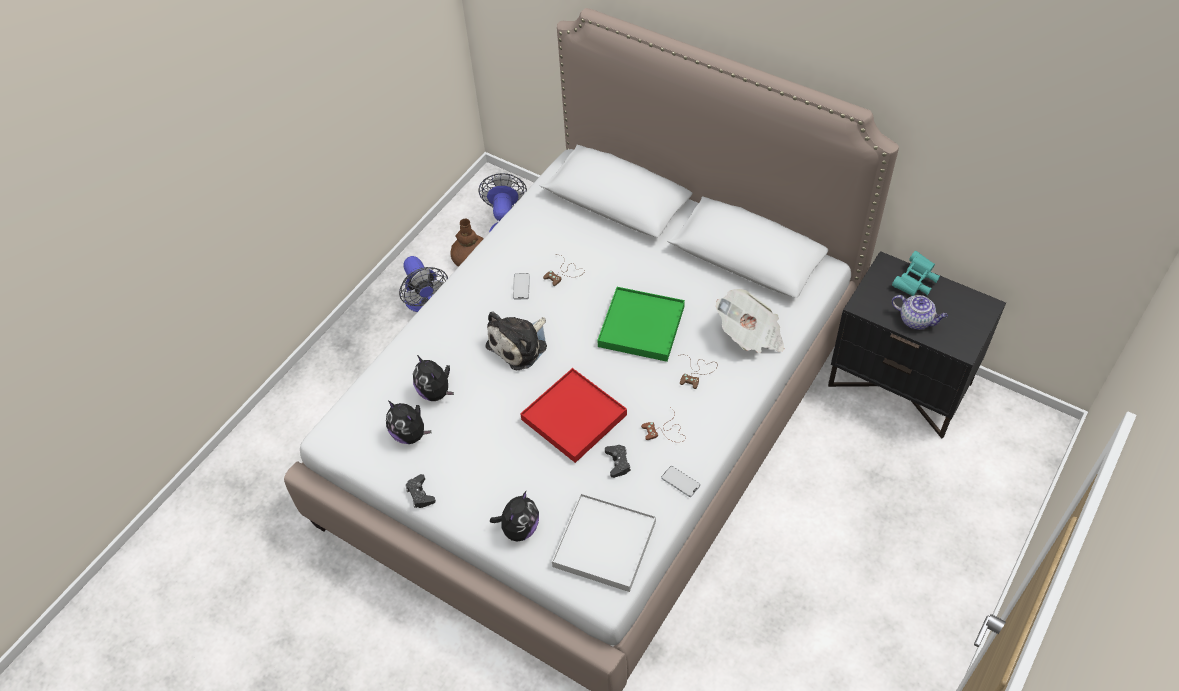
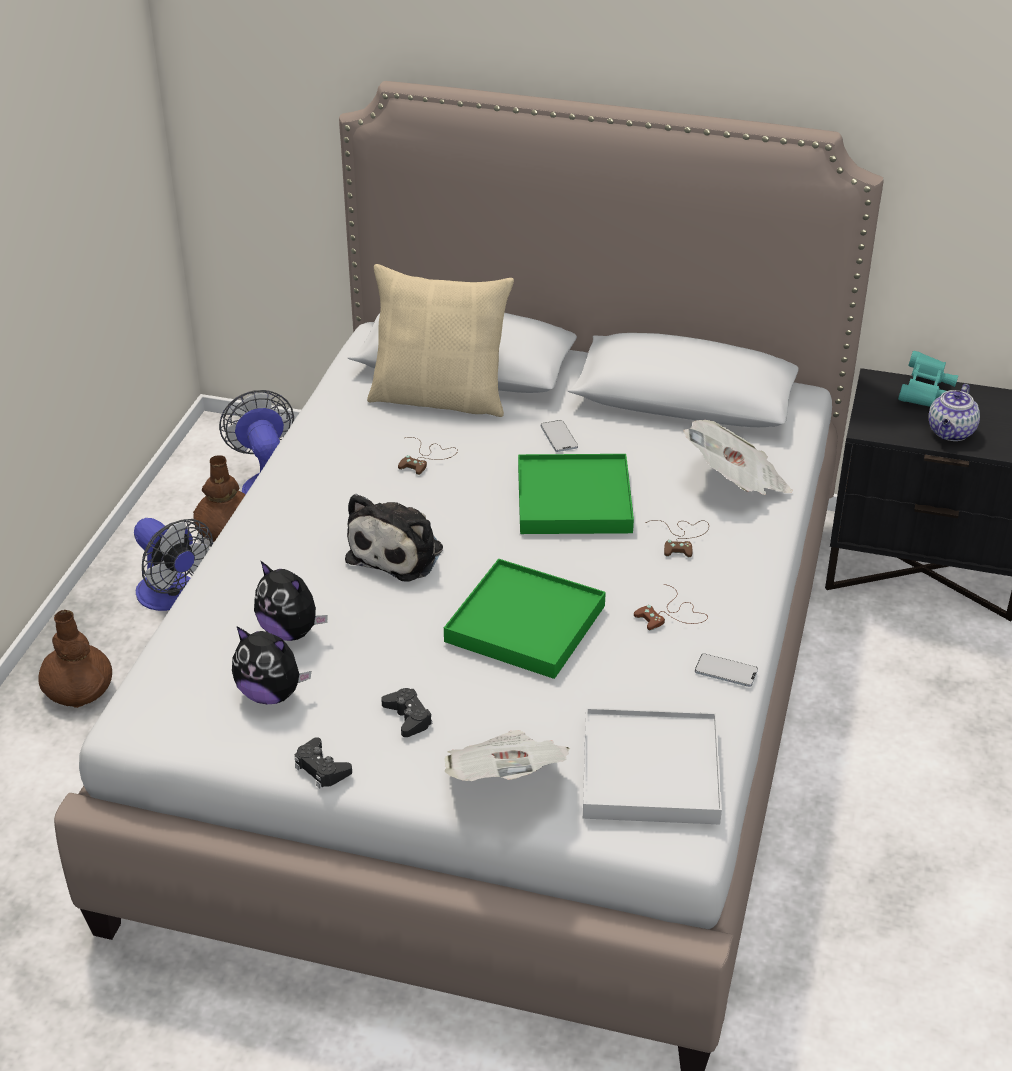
camera: 20 degrees left, 15 degrees down
(354, 358) = (79, 689): none -> brown vase
(519, 528) = (505, 780): plush toy -> newspaper
(521, 287) = (368, 484): phone -> phone (559, 437)
(573, 417) = (524, 624): red tray -> green tray
(590, 224) = (440, 397): none -> beige pillow
(618, 463) = (620, 666): black game controller -> black game controller (408, 717)
(916, 320) = (951, 433): teapot -> teapot turned 105 degrees clockwise

